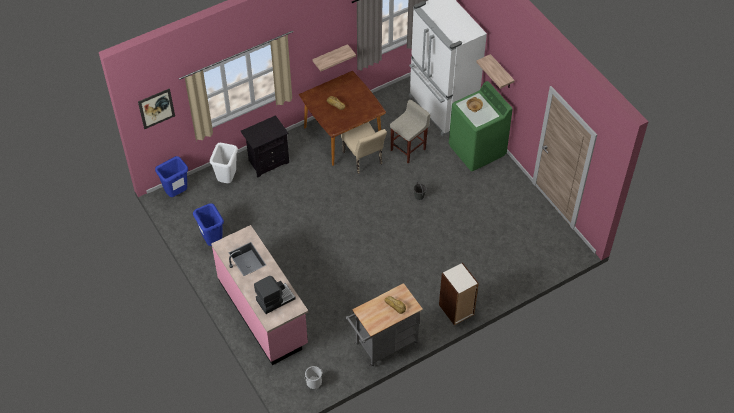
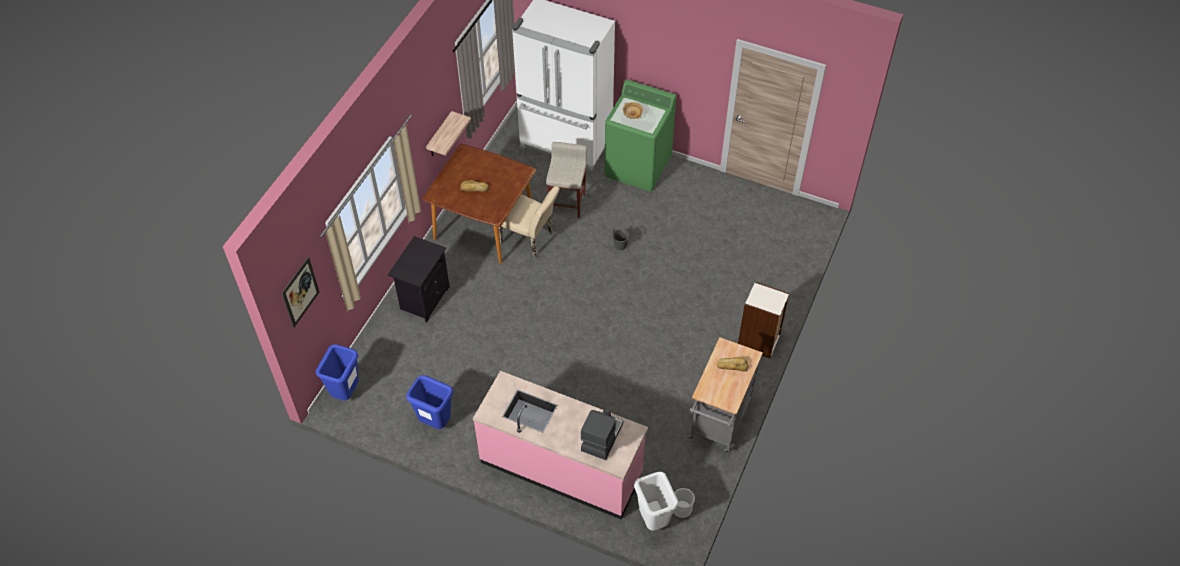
camera: 35 degrees left, 0 degrees up
(227, 179) = (393, 344): white trash can -> white trash can (653, 520)
(501, 72) = (647, 59): shelf -> none

